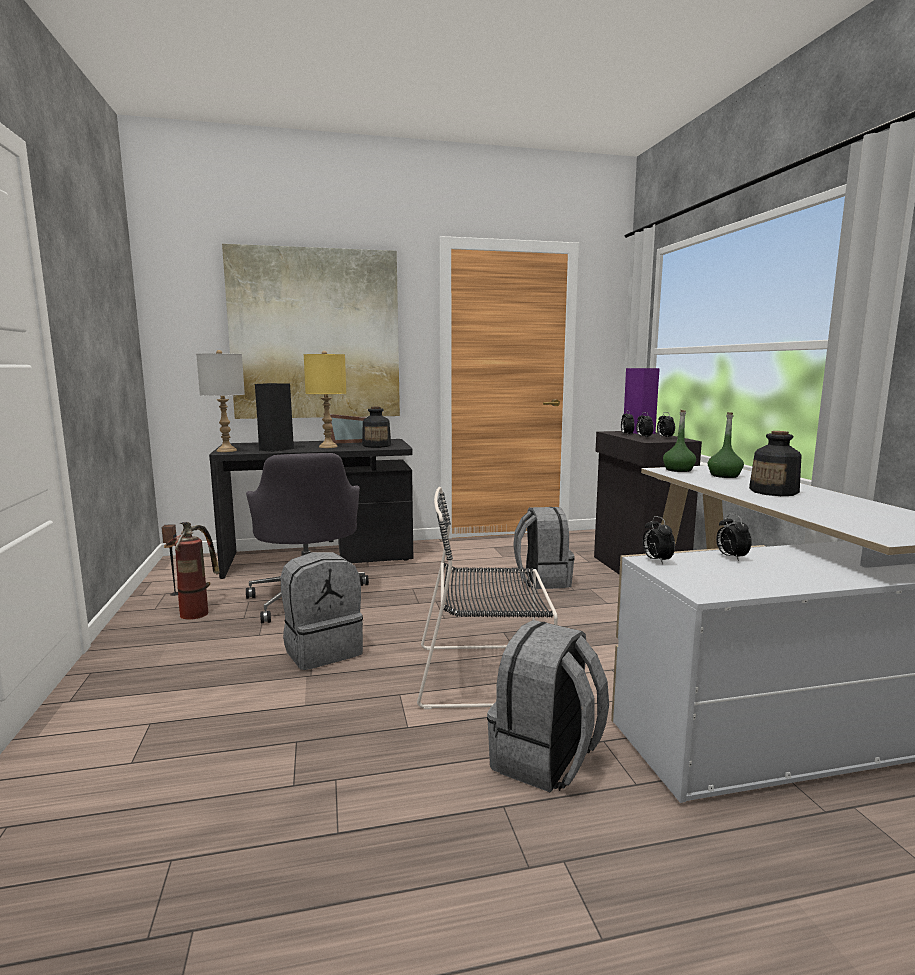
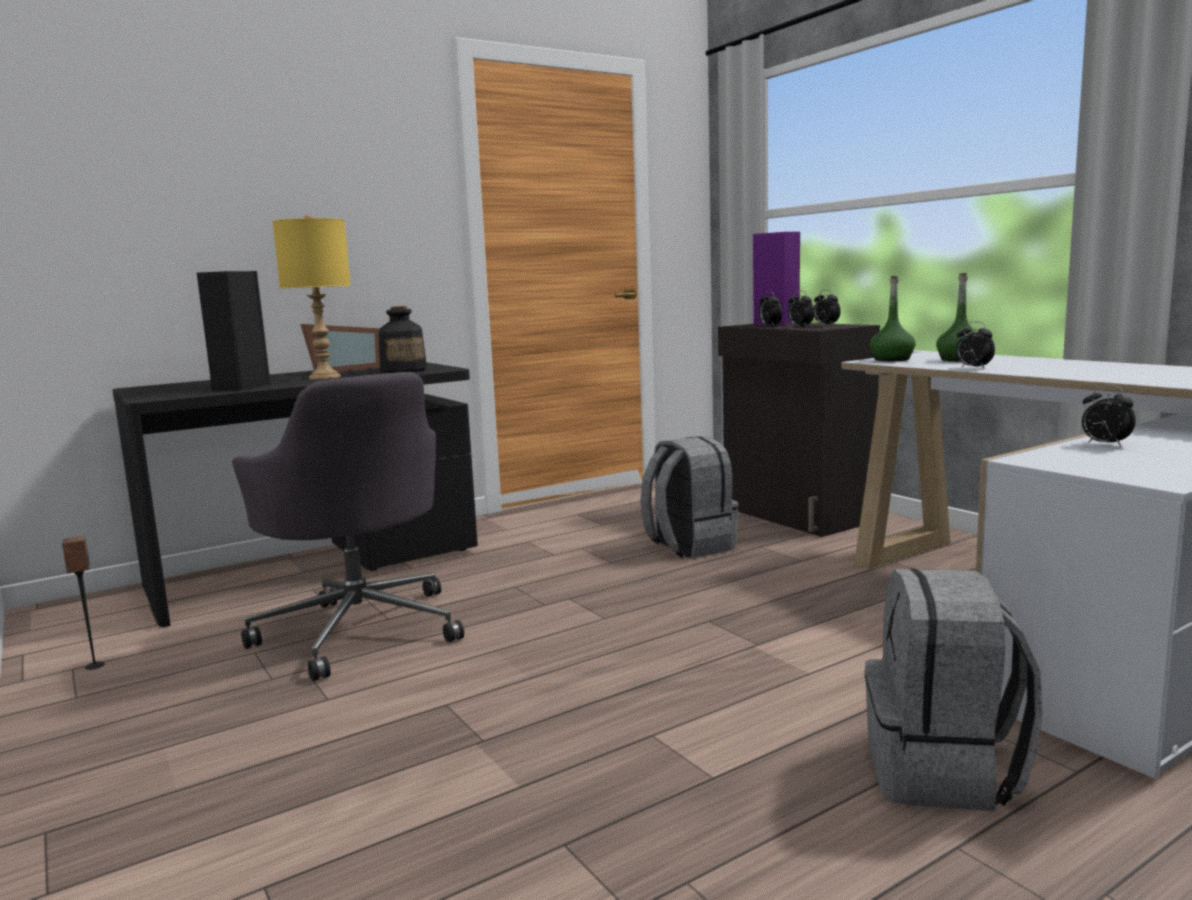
camera: 20 degrees left, 0 degrees up
(197, 609) = (167, 683): fire extinguisher -> none
(226, 450) = (149, 396): grey table lamp -> none
(315, 335) = (267, 192): picture -> none
(323, 650) = (464, 700): grey backpack -> none
(487, 674) = (747, 680): black chair -> none
(656, 560) = (1036, 458): alarm clock -> alarm clock (973, 368)
(774, 492) = (1058, 368): bottle -> none

